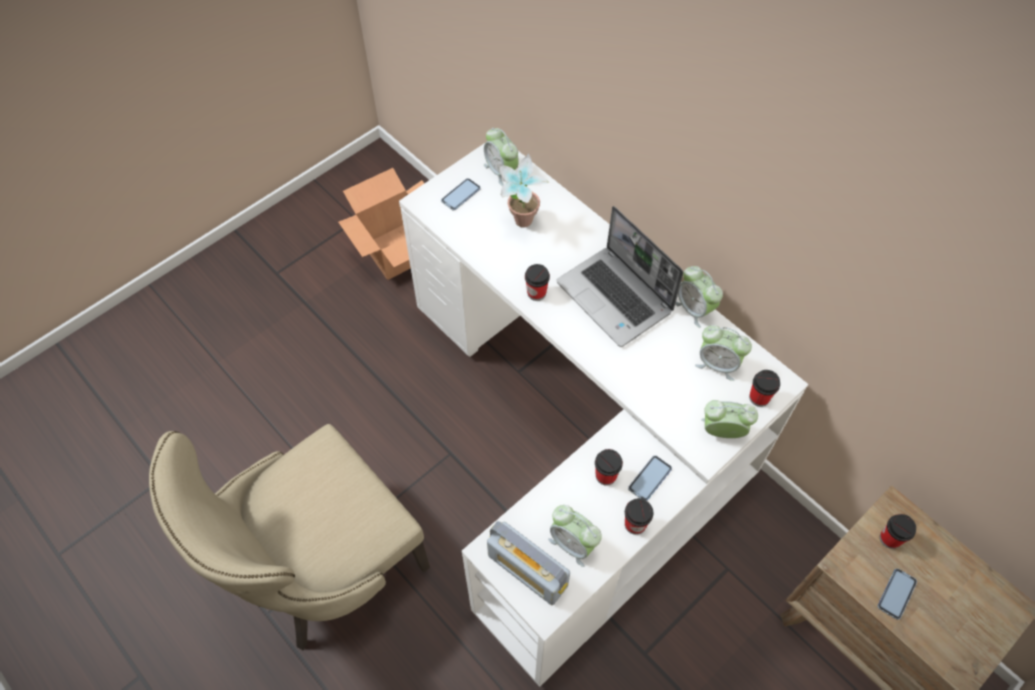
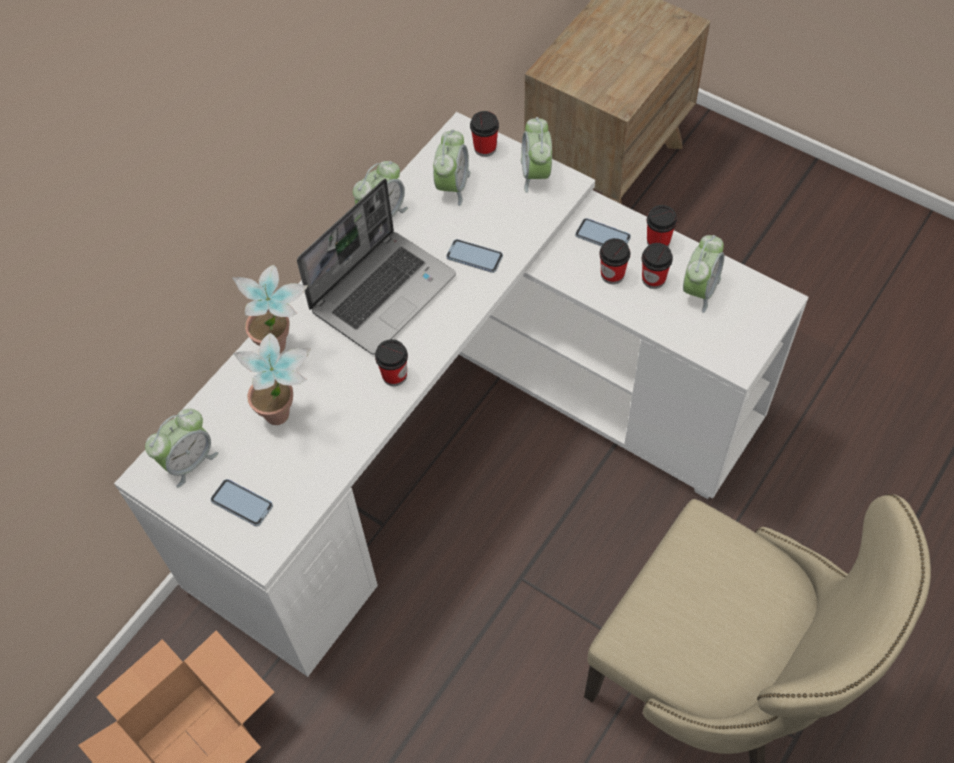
camera: 100 degrees left, 0 degrees up
(527, 570) = (744, 324): radio -> none
(578, 229) = (282, 348): none -> potted plant
(890, 538) = (581, 72): cup -> cup (653, 279)
(896, 594) = (634, 66): phone -> phone (474, 257)

